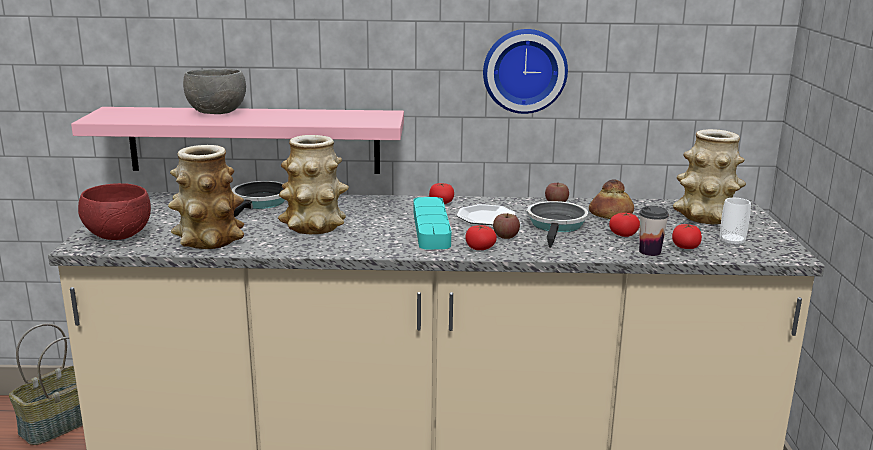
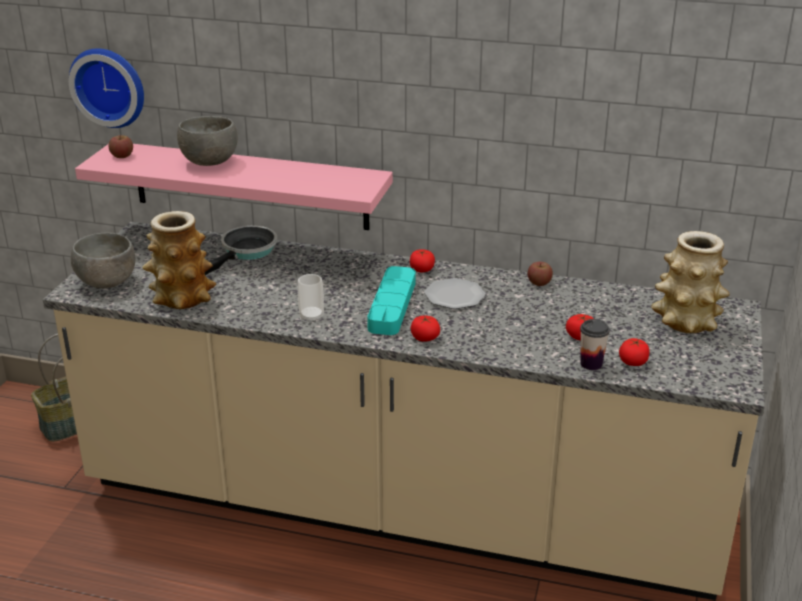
camera: 15 degrees right, 10 degrees up
(118, 236) = (106, 283): red bowl -> grey bowl
(314, 227) = (283, 290): vase -> none
(506, 236) = (459, 325): apple -> apple (122, 156)
(524, 70) = (515, 143): wall clock -> wall clock (110, 86)
(556, 226) = (519, 316): frying pan -> none
(611, 214) = (587, 305): bread -> none
(732, 243) = (686, 362): cup -> cup (311, 317)

